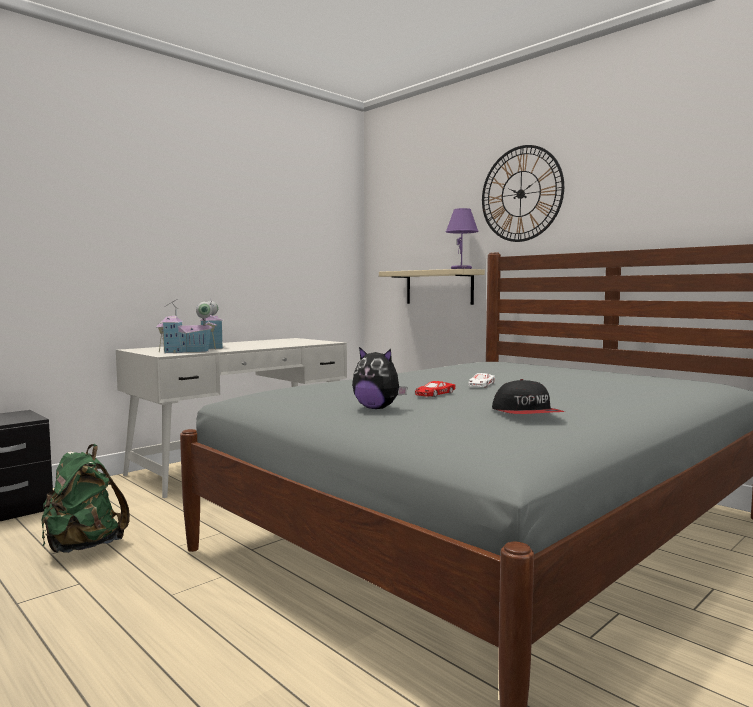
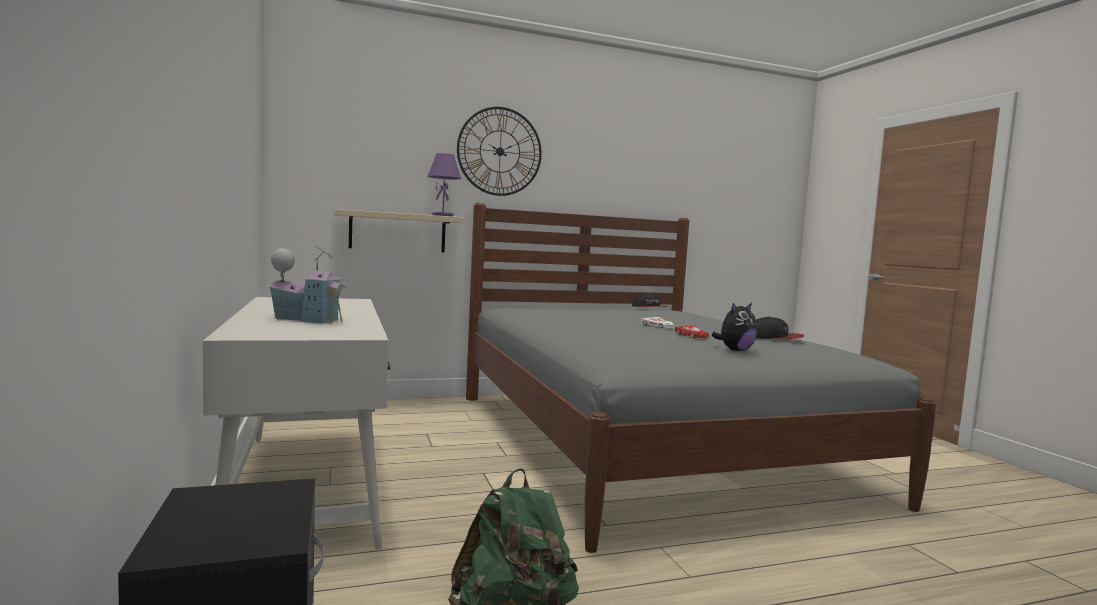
camera: 65 degrees left, 0 degrees up
(185, 351) = (343, 329): toy house -> none
(669, 376) = (649, 308): none -> cap

